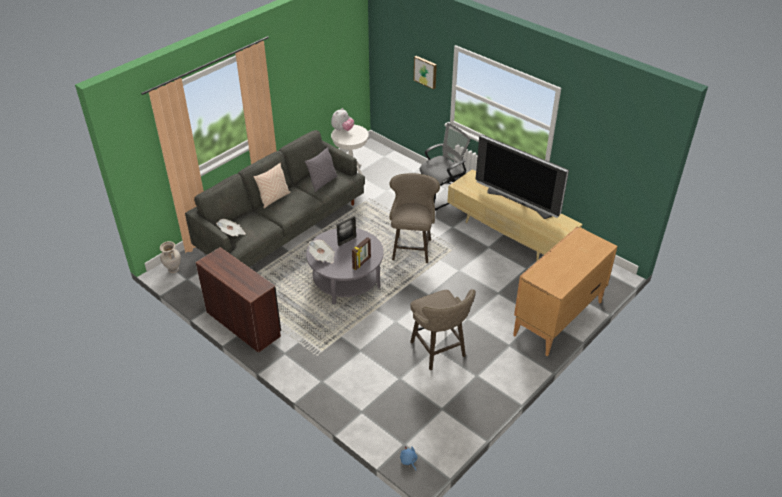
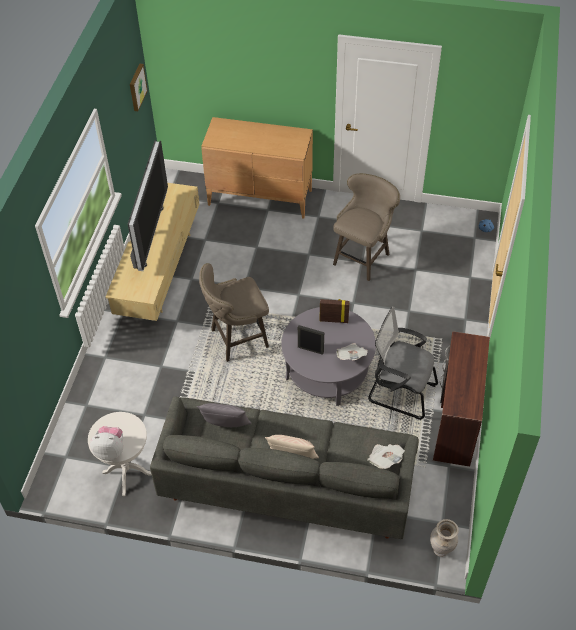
camera: 120 degrees left, 10 degrees up
(425, 72) = (31, 306): picture -> picture (136, 87)
(441, 195) = (121, 356): chair -> chair (400, 392)

